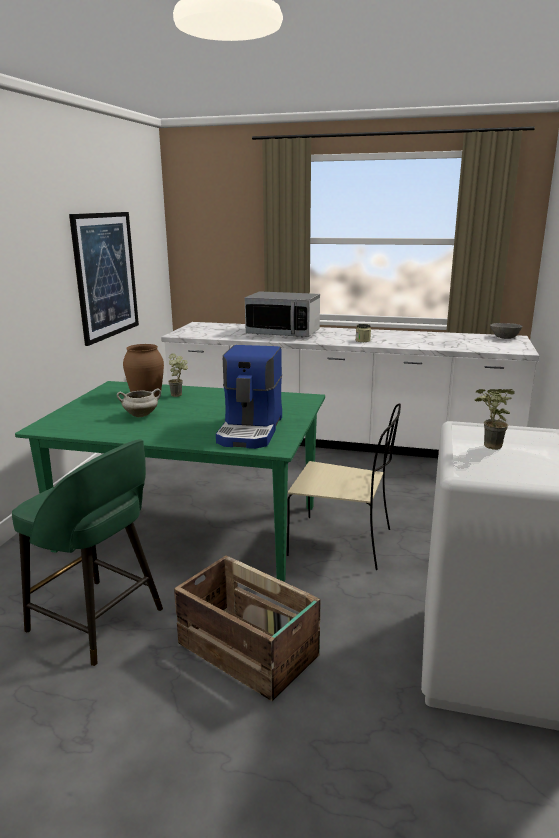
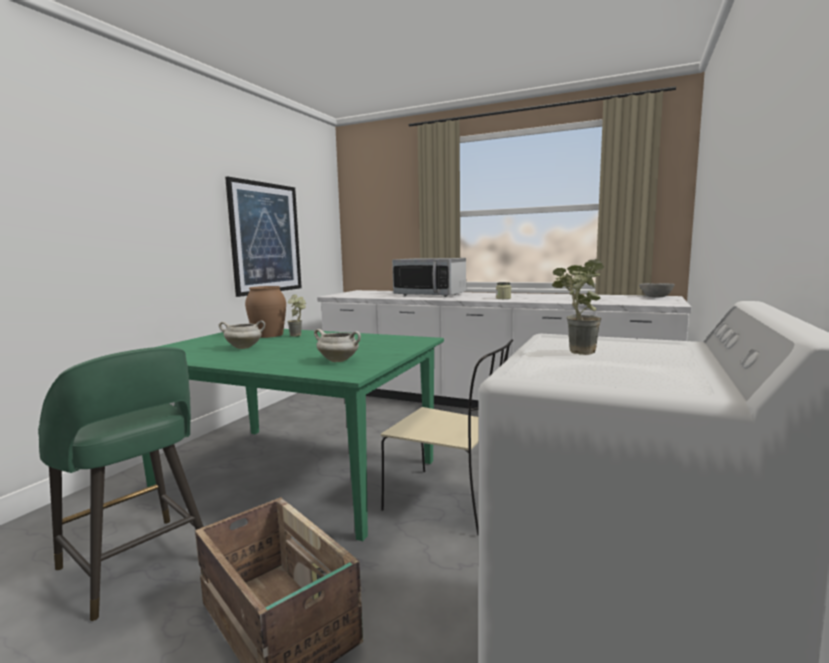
camera: 10 degrees right, 10 degrees down
(251, 430) = (339, 360): coffee machine -> white cooking pot

